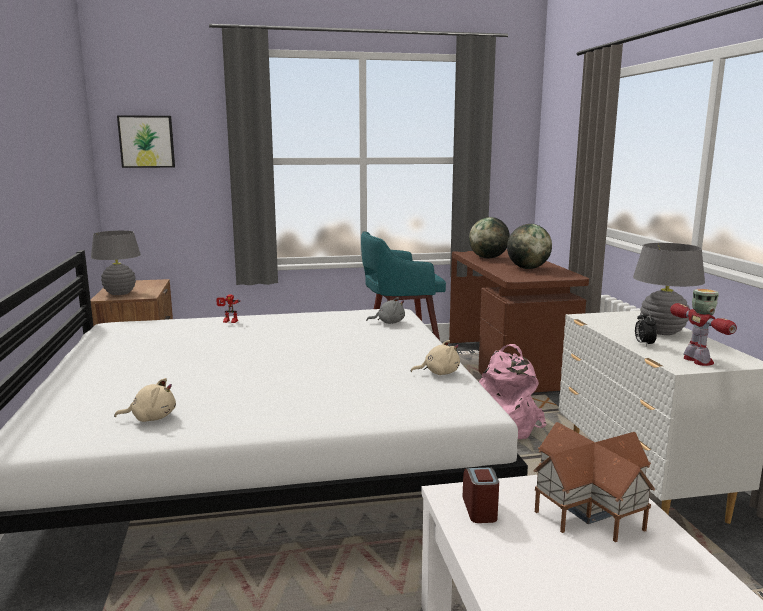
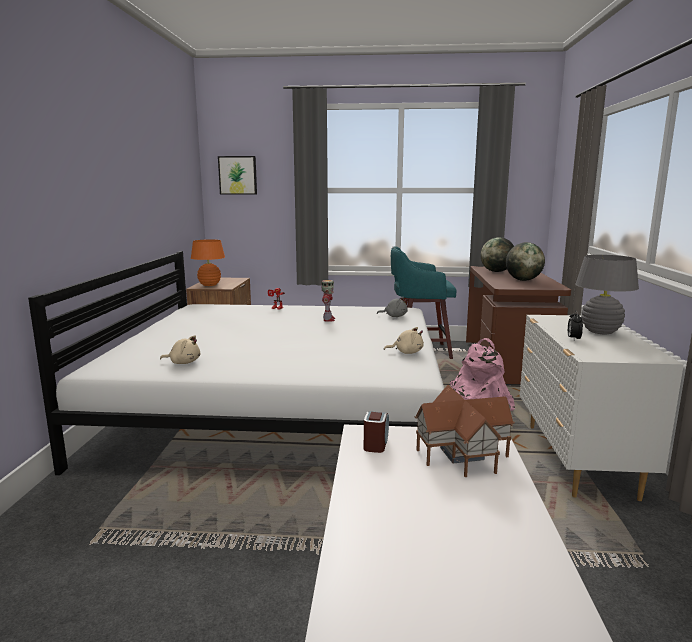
camera: 15 degrees right, 0 degrees up
(120, 293) = (209, 285): grey table lamp -> orange table lamp
(698, 361) = (610, 354): toy robot -> toy robot (328, 319)

